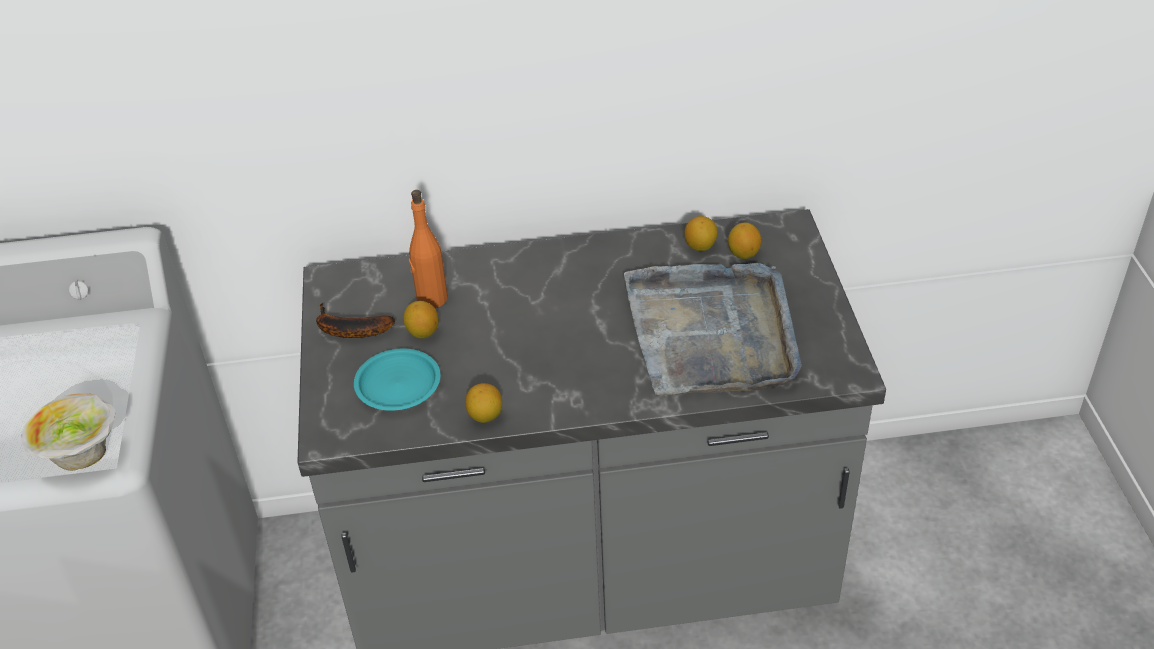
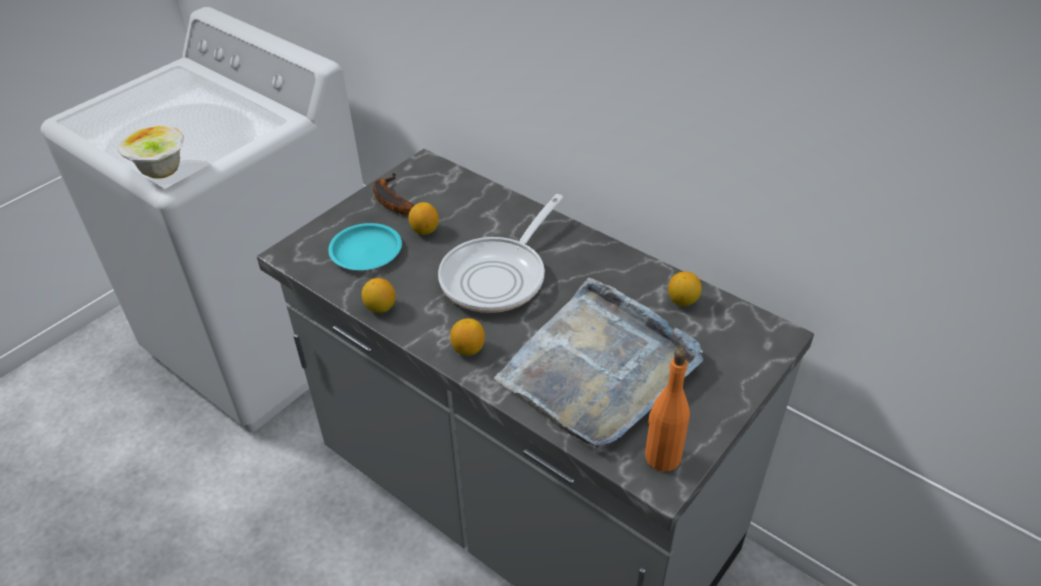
camera: 45 degrees right, 0 degrees up
(431, 299) = (460, 214): orange bottle -> orange bottle (662, 457)
(542, 324) = (499, 276): none -> frying pan
(743, 253) = (707, 329): lemon -> lemon (468, 349)

